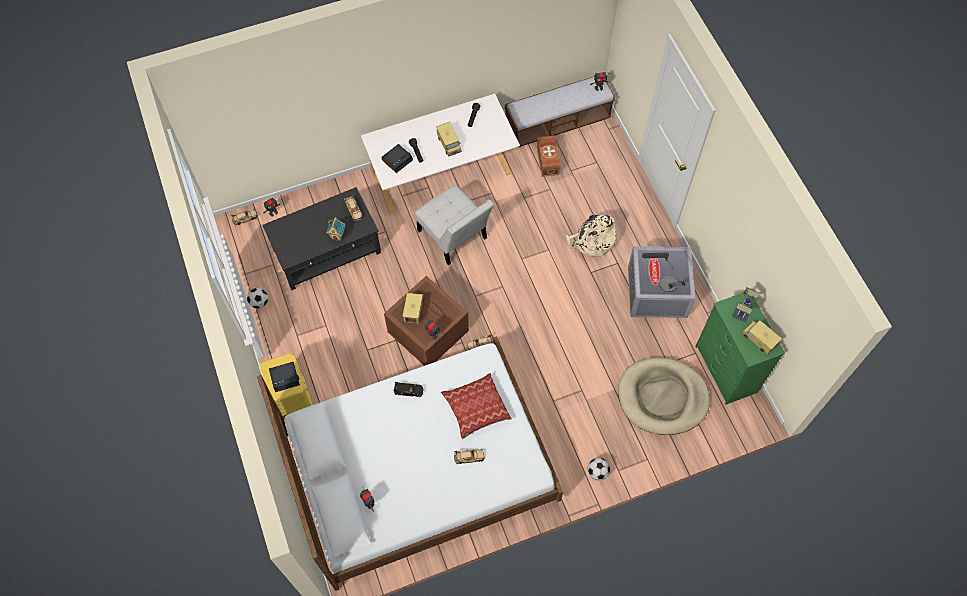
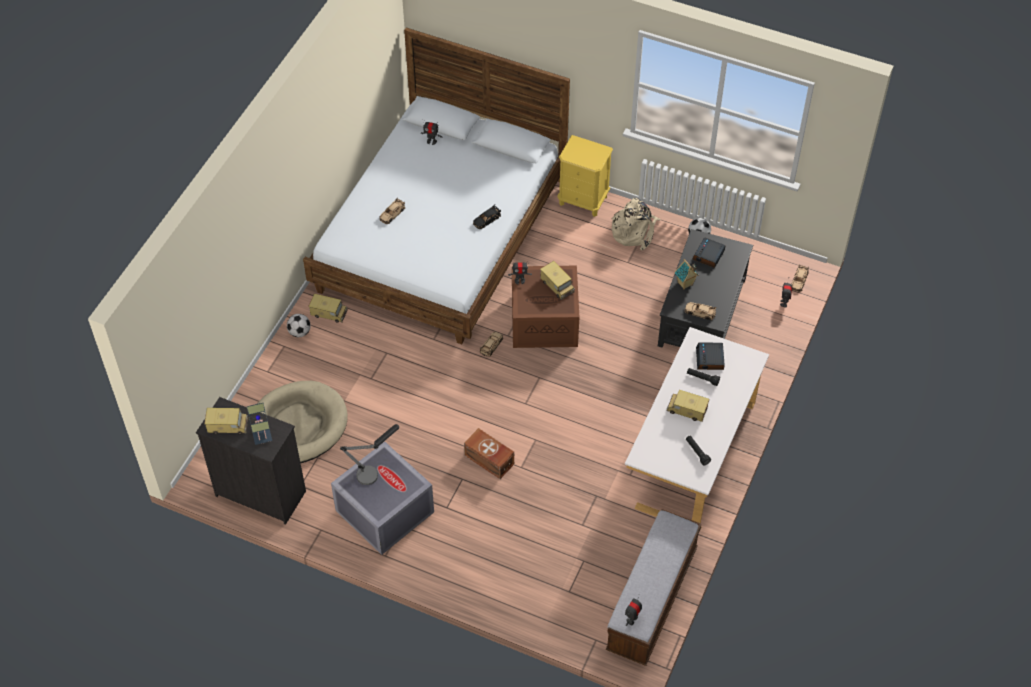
camera: 135 degrees right, 10 degrees down
(285, 377) = (582, 154): alarm clock -> alarm clock (708, 255)
(454, 237) = (613, 408): white chair -> none
(476, 408) = (423, 247): pillow -> none
(548, 160) = (616, 552): brown storage box -> brown storage box (489, 460)
(563, 470) = (329, 313): none -> toy truck
(592, 241) = (490, 507): beige backpack -> beige backpack (634, 231)
(725, 370) = (260, 493): green dresser -> black dresser

